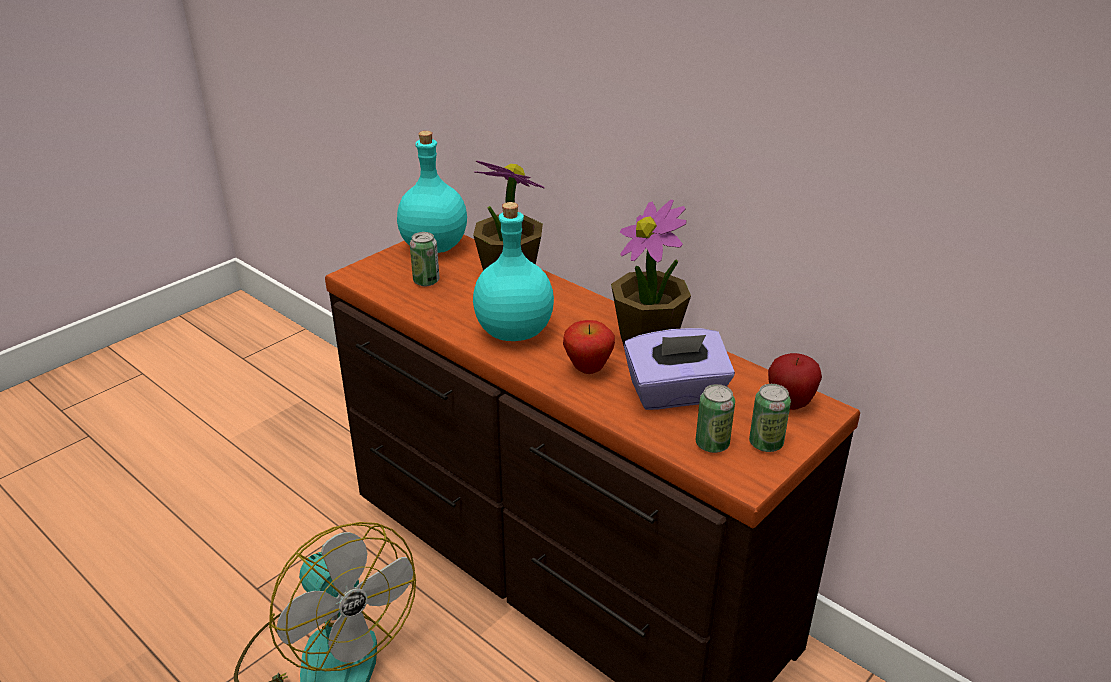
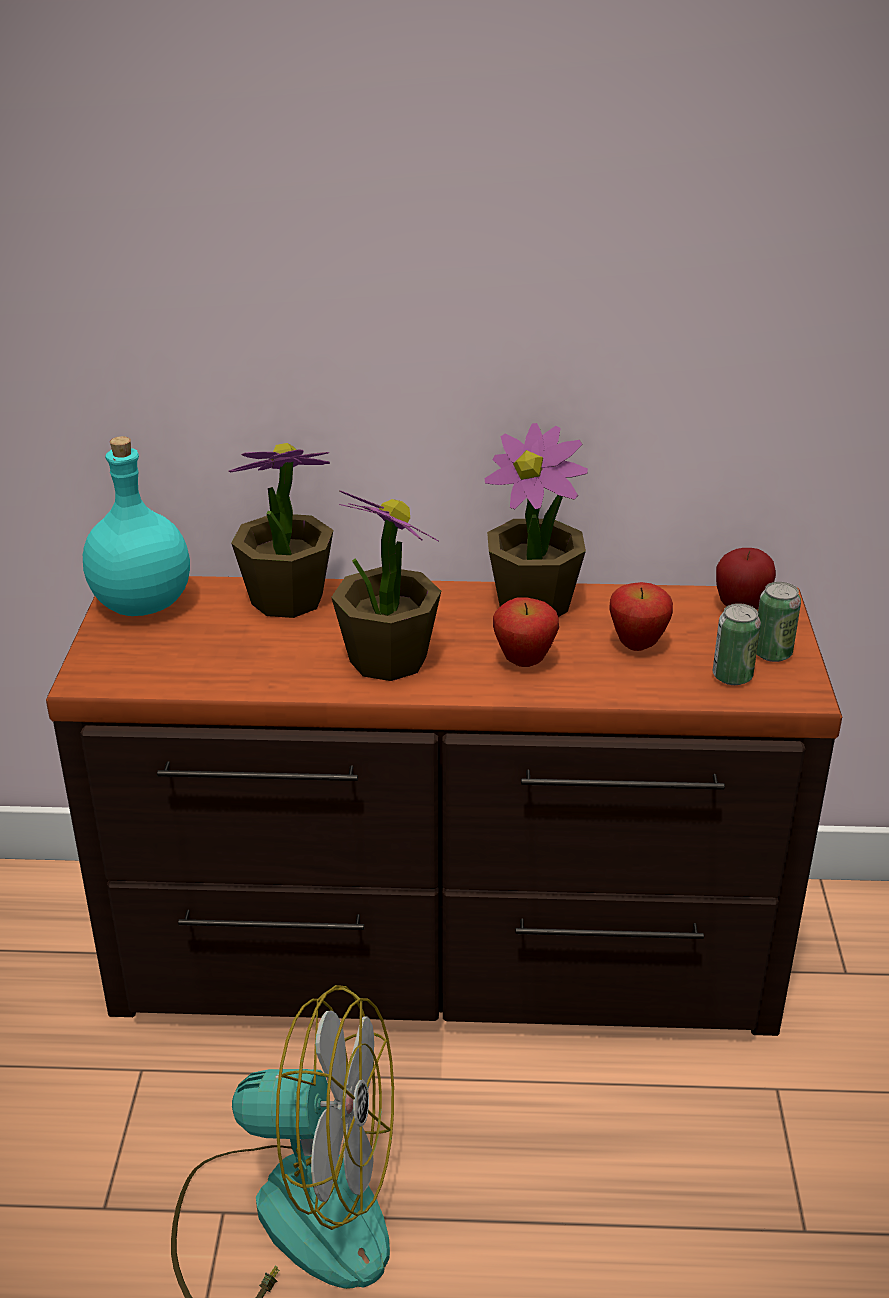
camera: 40 degrees left, 0 degrees up
(426, 281) = (197, 648): can -> none
(512, 331) = (387, 659): turquoise bottle -> potted plant
(676, 394) = (637, 646): purple tissue box -> apple

